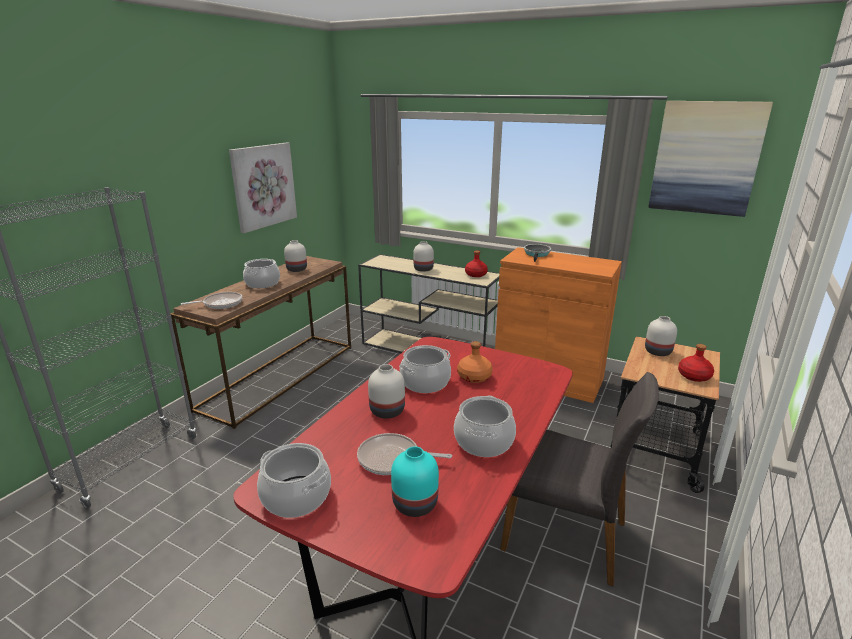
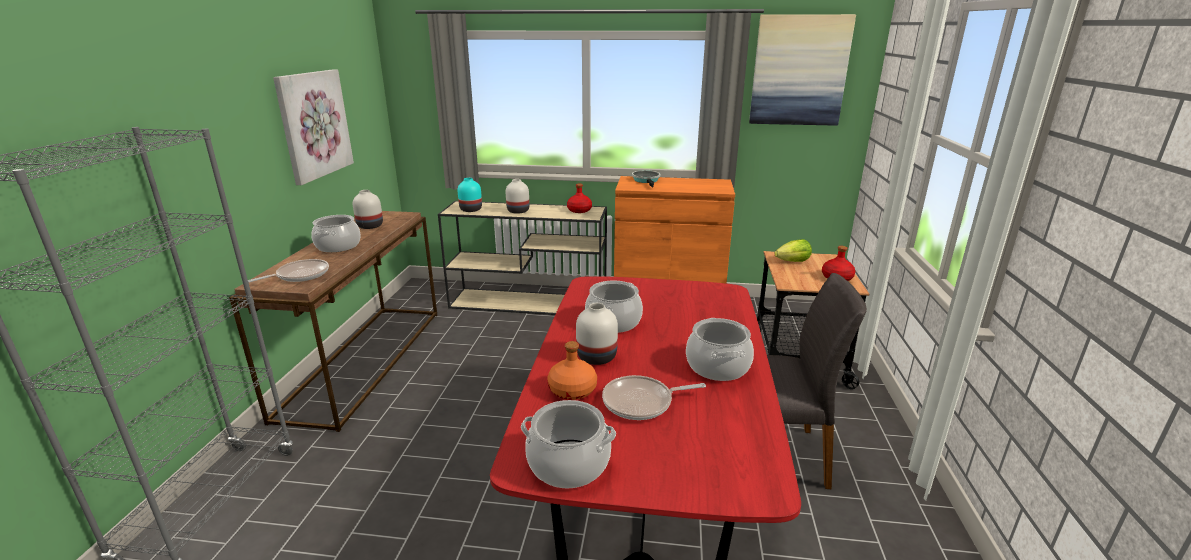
camera: 20 degrees left, 0 degrees up
(416, 504) = (701, 439): turquoise vase -> turquoise vase (471, 209)
(474, 377) = (658, 308): orange bottle -> orange bottle (572, 390)
(658, 352) = (793, 262): white vase -> lettuce

